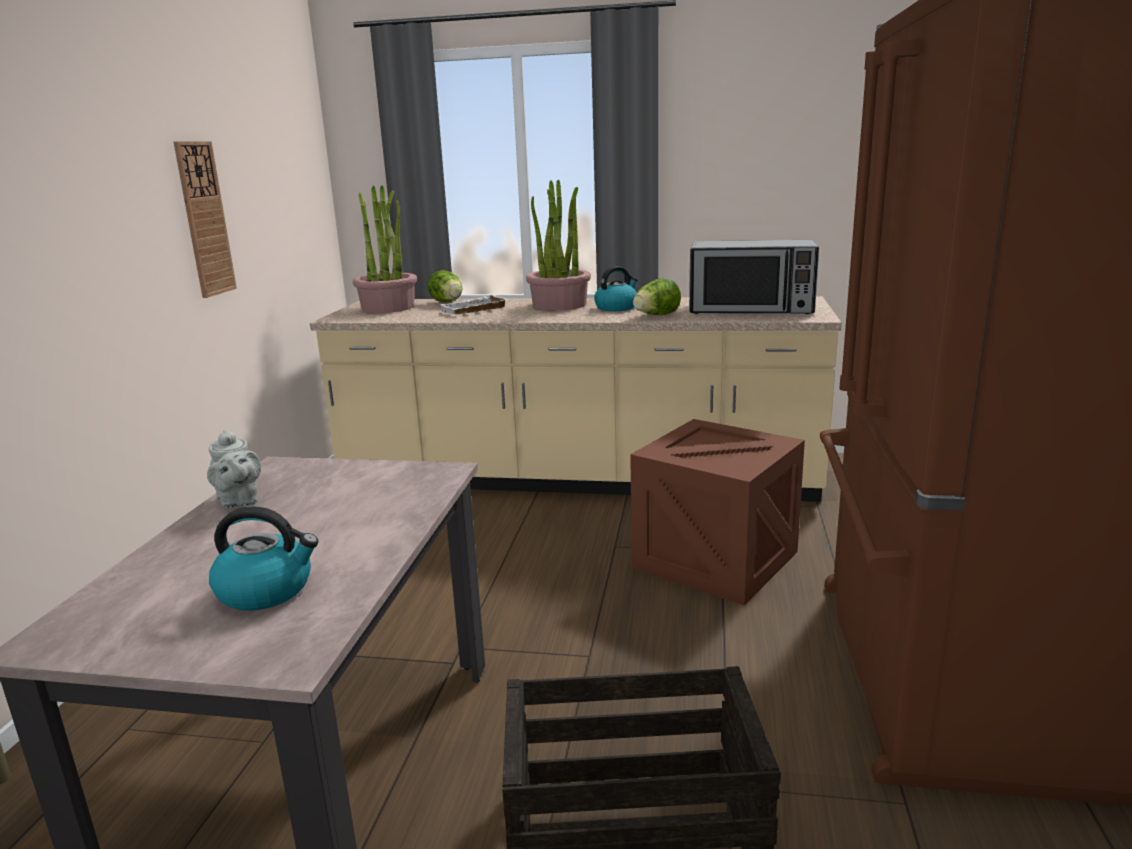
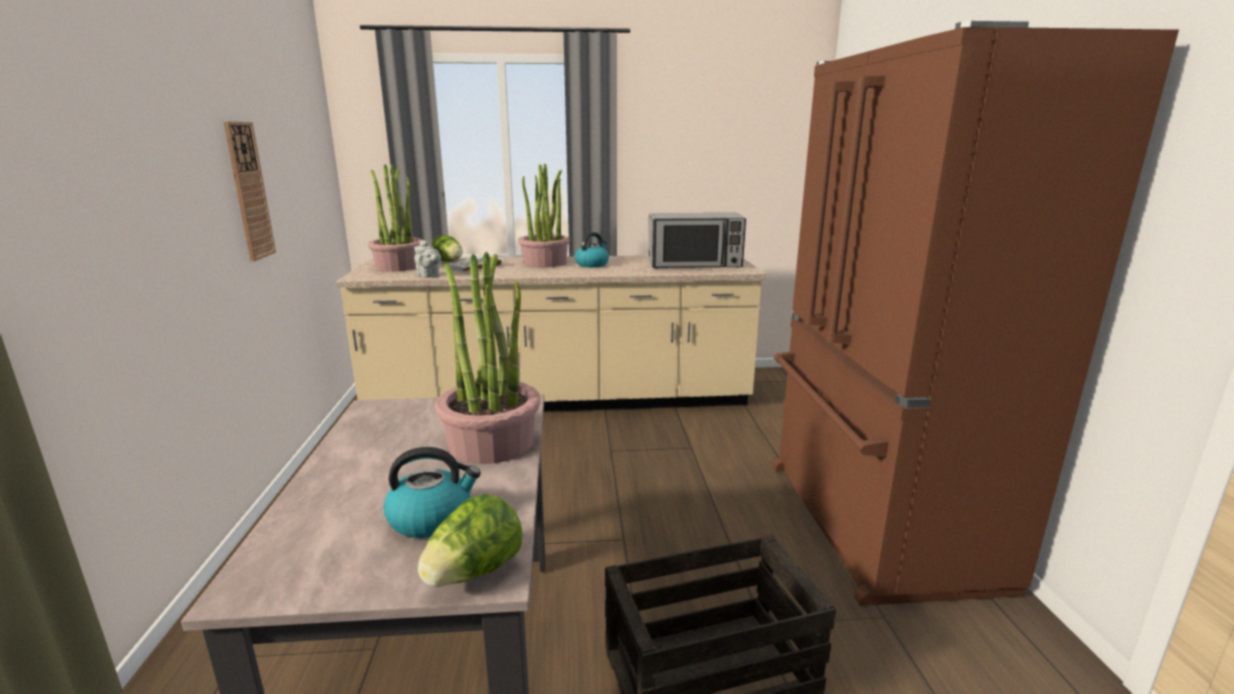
camera: 15 degrees left, 0 degrees up
(239, 501) = (354, 442): grey teapot -> grey teapot (429, 276)
(382, 513) = (491, 442): none -> potted plant
(656, 316) = (628, 270): lettuce -> lettuce (474, 572)
(715, 559) = (689, 454): crate -> none

